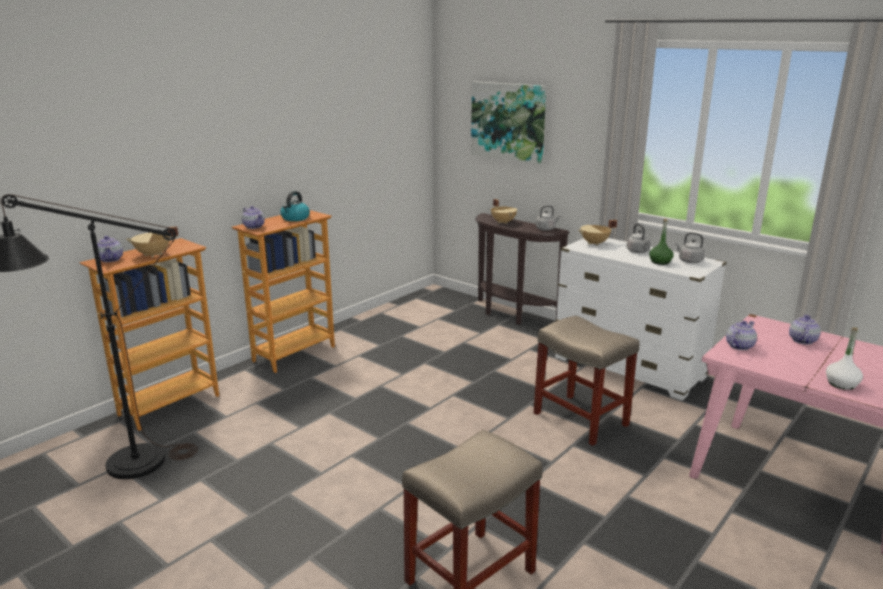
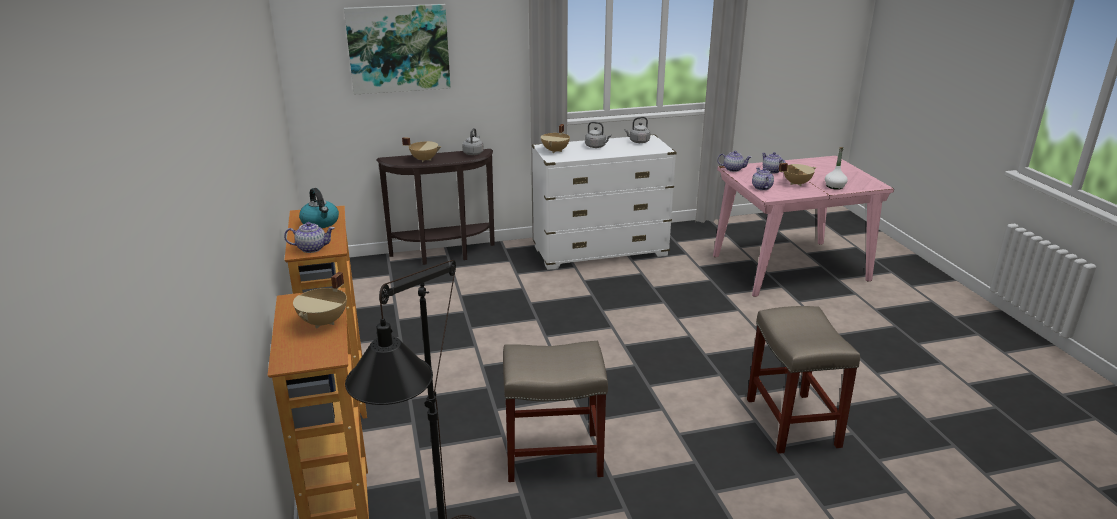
camera: 55 degrees left, 5 degrees up
(111, 259) = (296, 351): teapot -> teapot (733, 169)
(582, 419) = (648, 300): beige stool -> beige stool (555, 455)
(660, 262) = (628, 149): green bottle -> none
(796, 360) = (796, 183): none -> beige cooking pot

